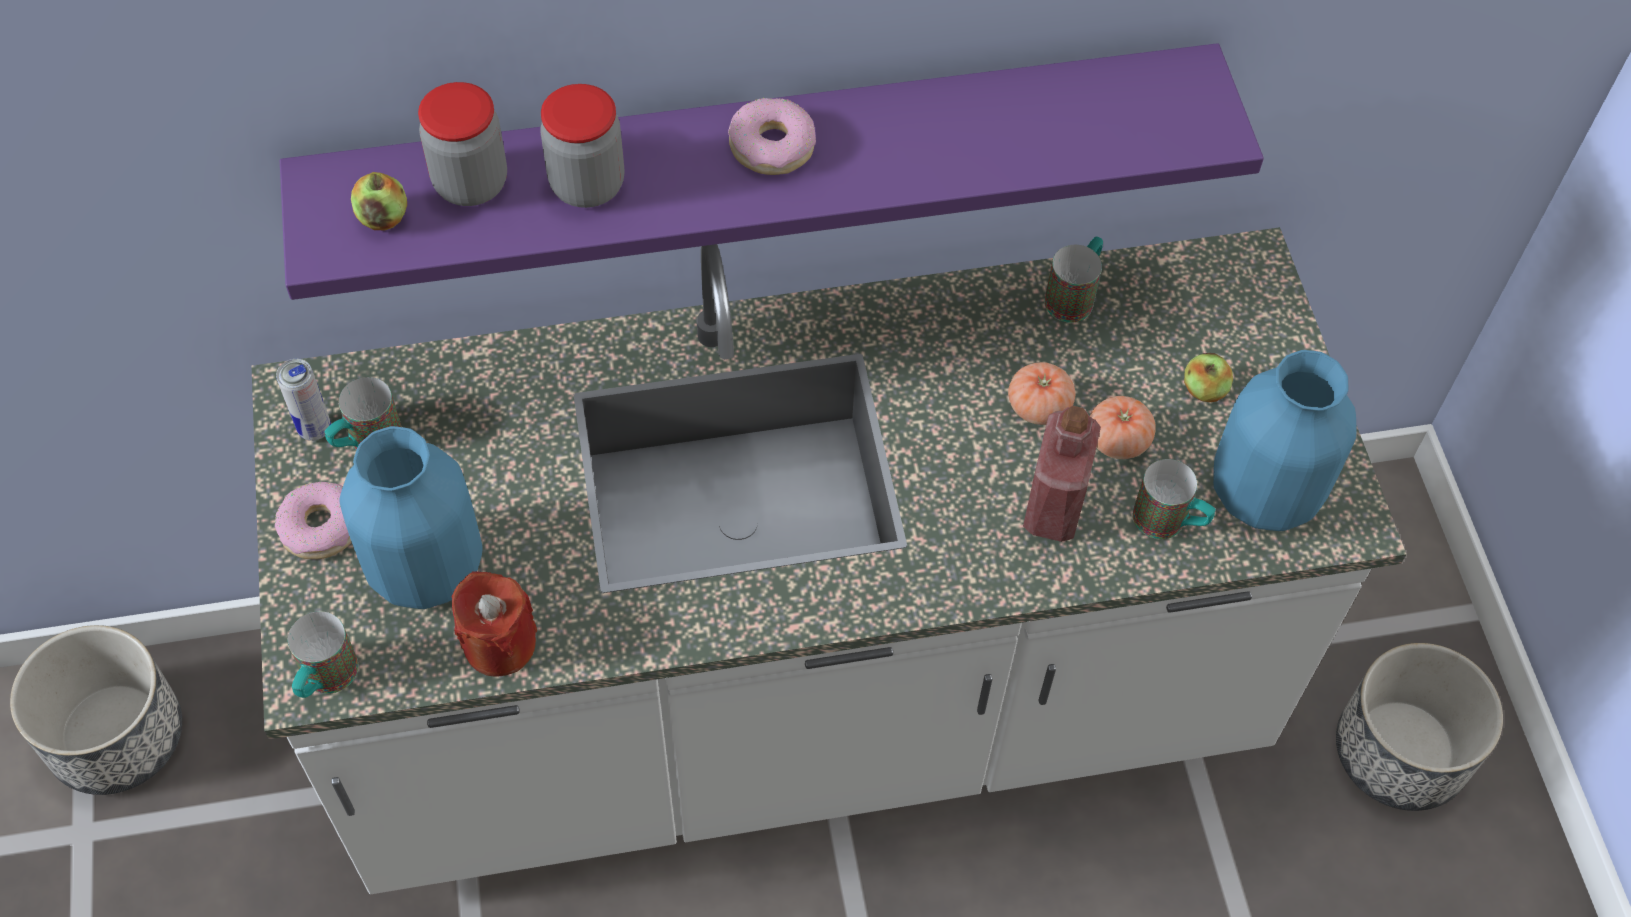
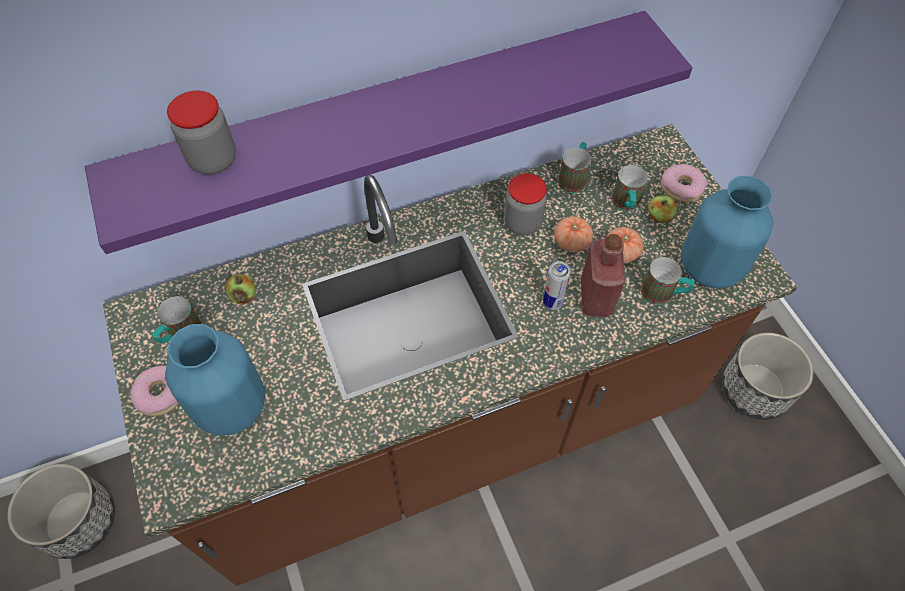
camera: 10 degrees left, 0 degrees up
(314, 429) = (147, 334): can -> can (552, 303)
(325, 680) = (179, 492): mug -> mug (625, 205)
(383, 217) = (159, 190): apple -> apple (244, 296)
(499, 644) = (286, 446): red candle -> none
(587, 185) = (289, 149): jar -> jar (522, 223)
(771, 146) = (399, 107): donut -> donut (681, 188)
(806, 708) = (452, 428): white counter -> brown counter

